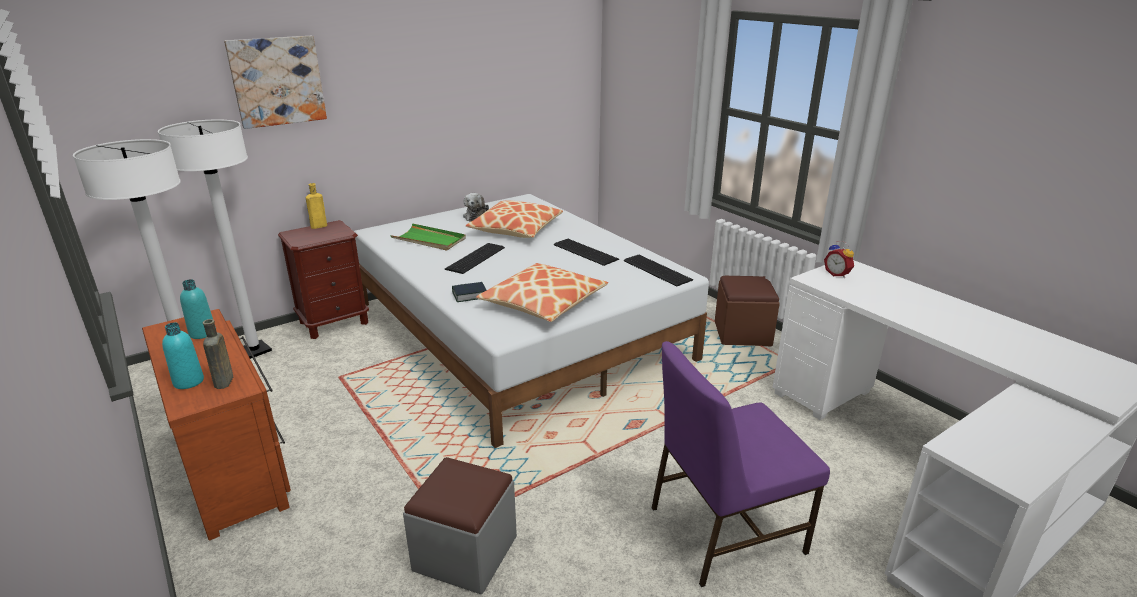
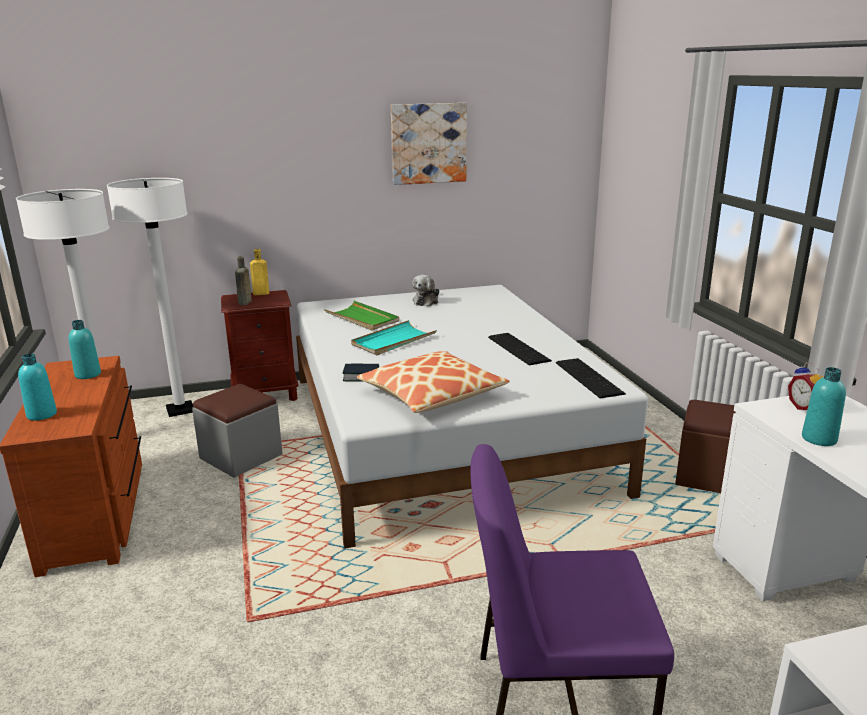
camera: 20 degrees right, 5 degrees down
(223, 383) = (68, 420): brown bottle -> brown bottle (244, 303)
(277, 81) = (233, 145): picture -> picture (428, 143)
(465, 553) = (249, 652): grey ottoman -> grey ottoman (241, 457)
(474, 258) = (393, 341): keyboard -> turquoise tray
(516, 229) = (459, 317): pillow -> none
(860, 297) = (819, 439): none -> turquoise bottle

